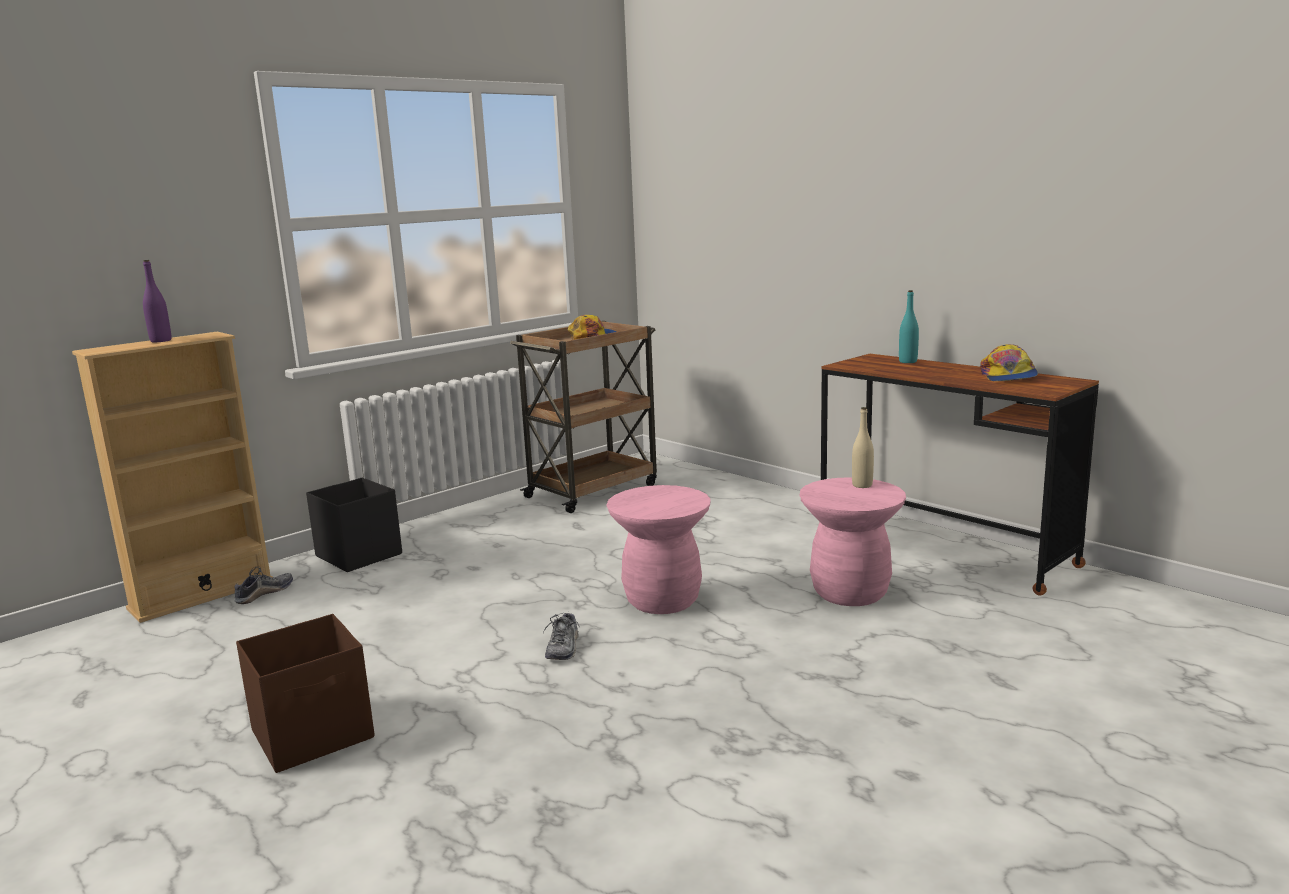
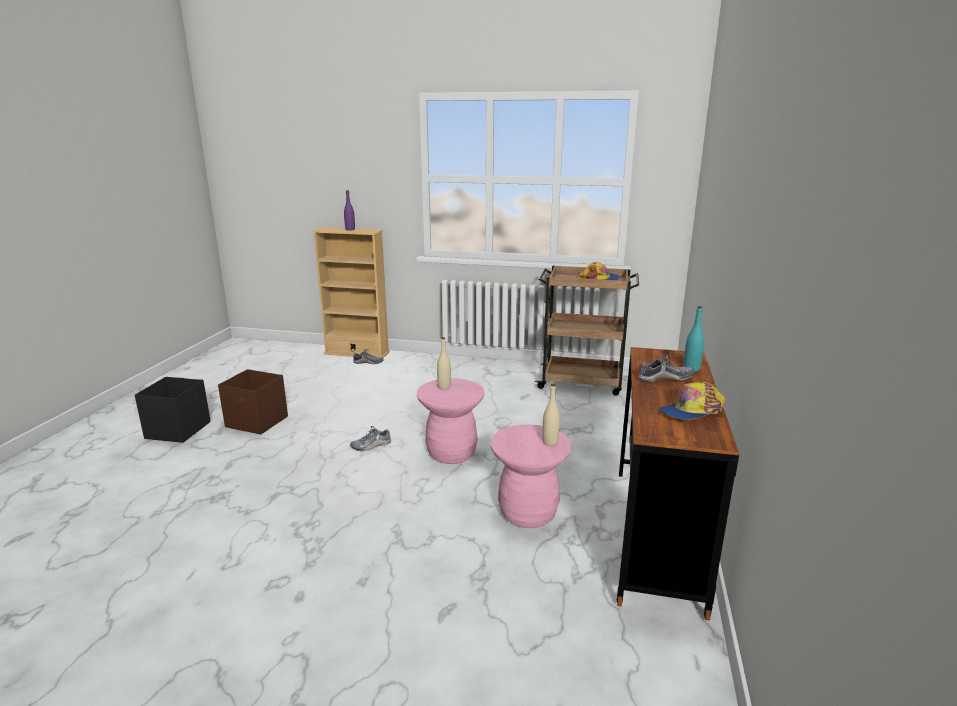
camera: 55 degrees right, 5 degrees up
(359, 554) = (426, 363): black storage box -> black storage box (179, 430)
(640, 501) = (444, 387): none -> beige bottle
(922, 370) = (665, 378): none -> shoe

